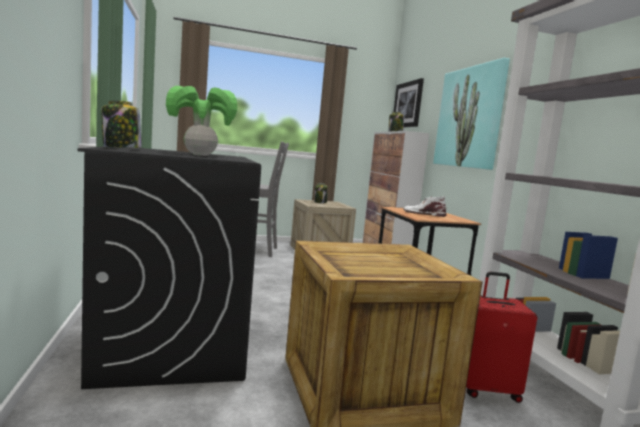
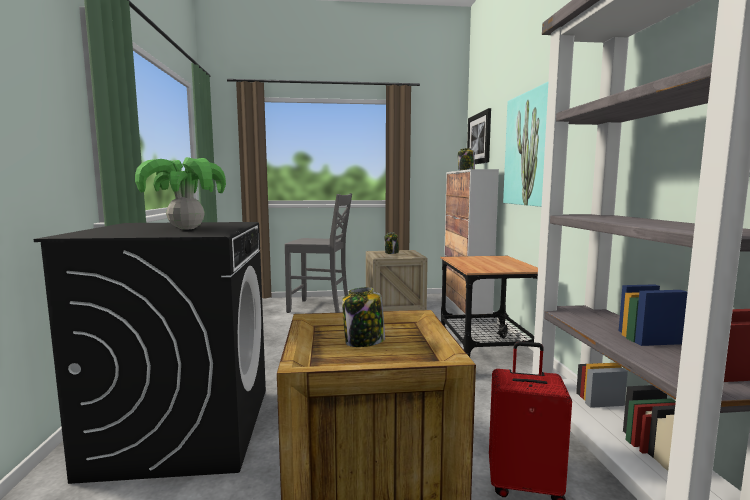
camera: 10 degrees right, 0 degrees up
(121, 148) = (101, 231): jar -> jar (364, 342)
(423, 214) = (484, 263): white boot -> none

